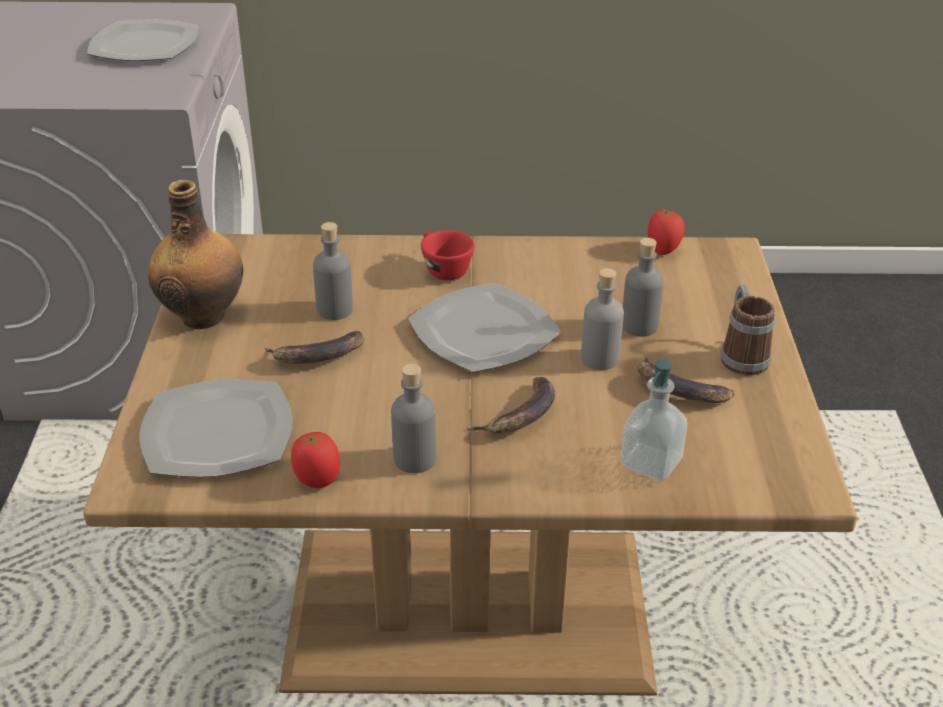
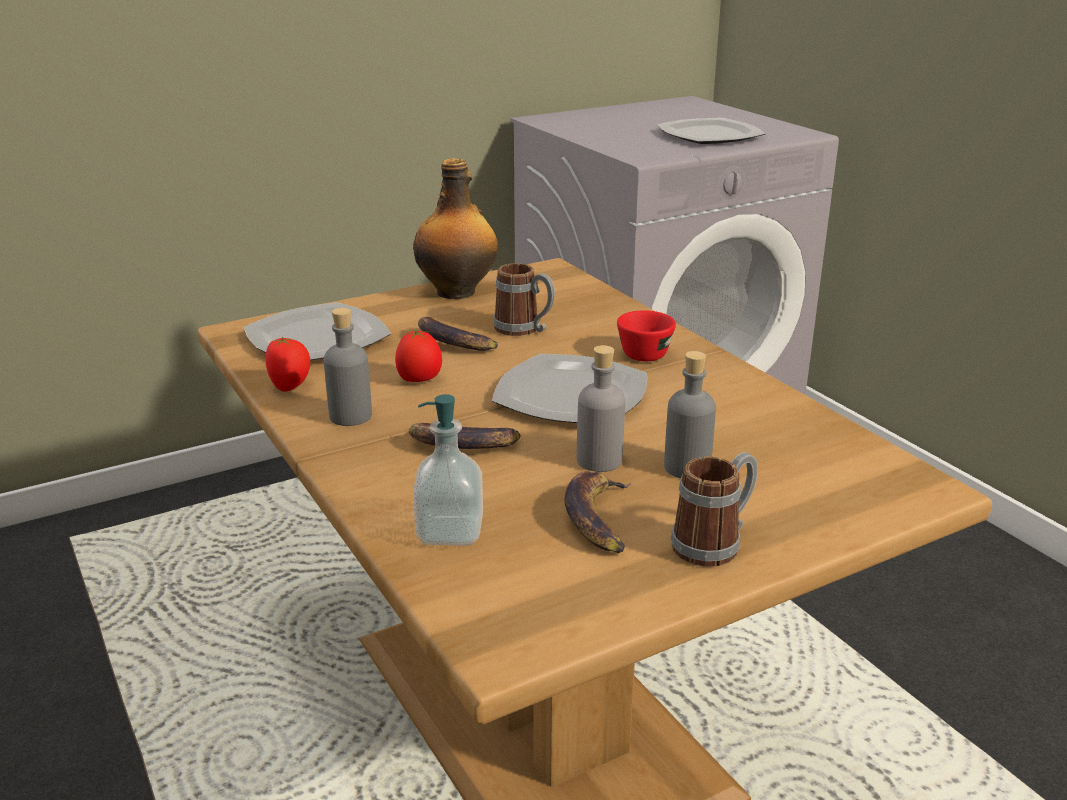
camera: 60 degrees right, 10 degrees down
(335, 309) = (524, 330): grey bottle -> mug
(663, 250) = (857, 446): tomato -> tomato (419, 380)

